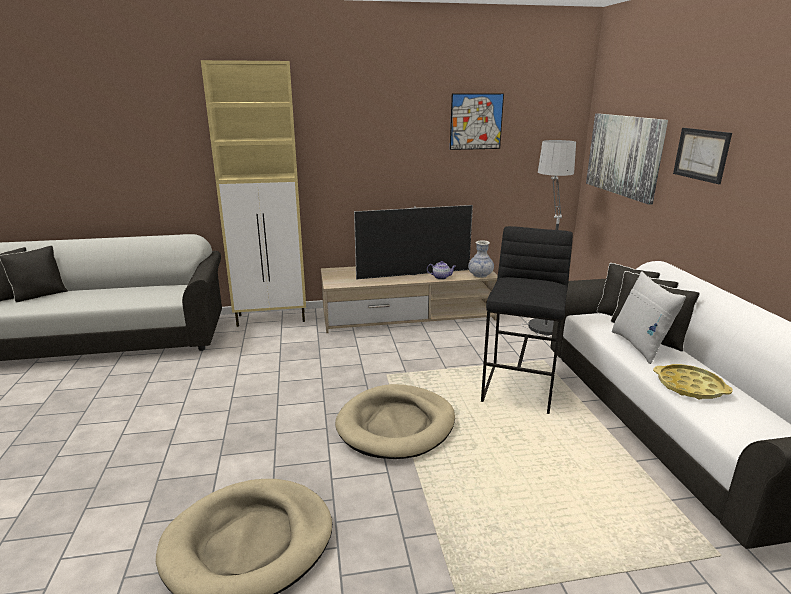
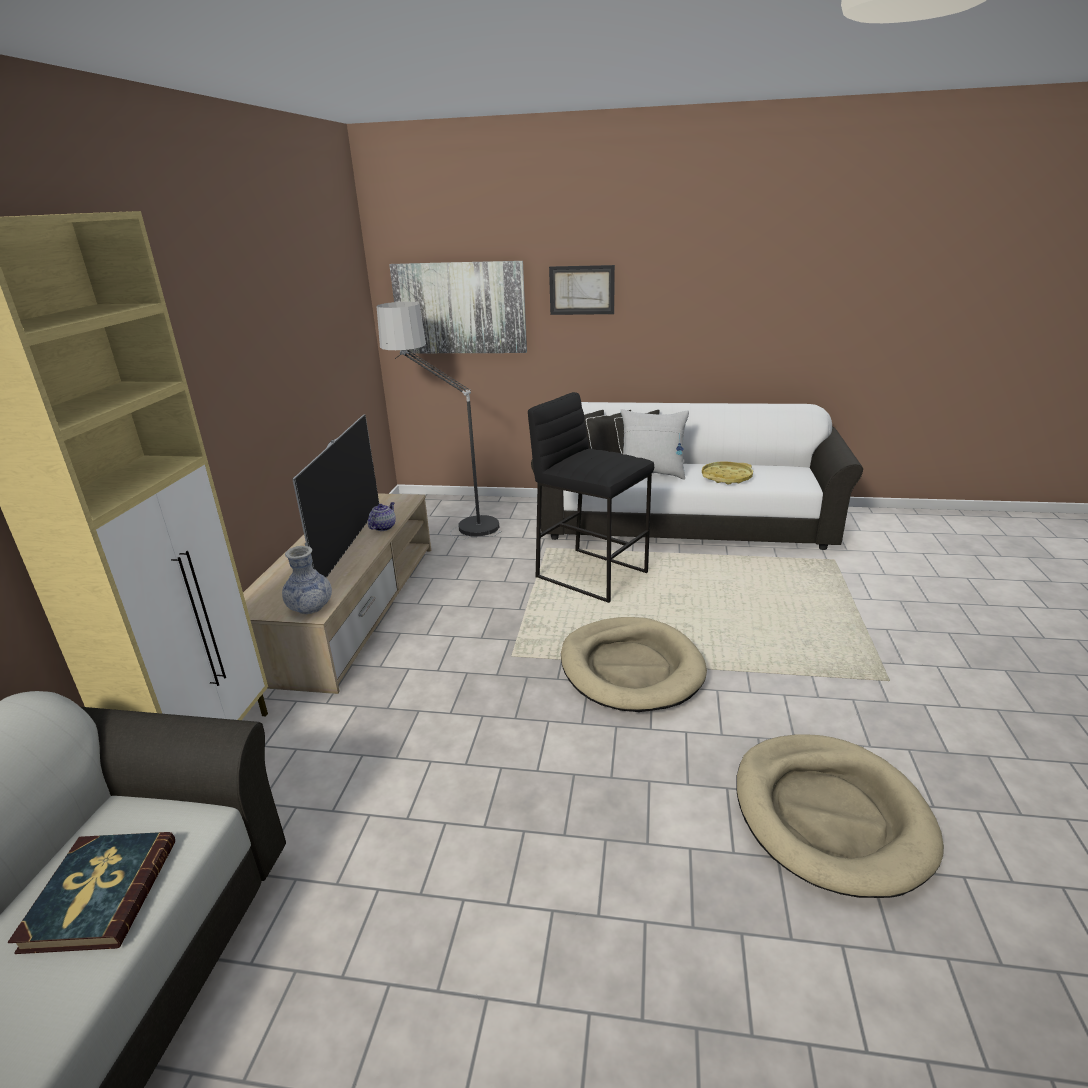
camera: 70 degrees left, 5 degrees up
(140, 296) = (100, 894): none -> book
(476, 121) = (299, 295): picture -> none
(480, 275) = (404, 503): vase -> vase (310, 607)

